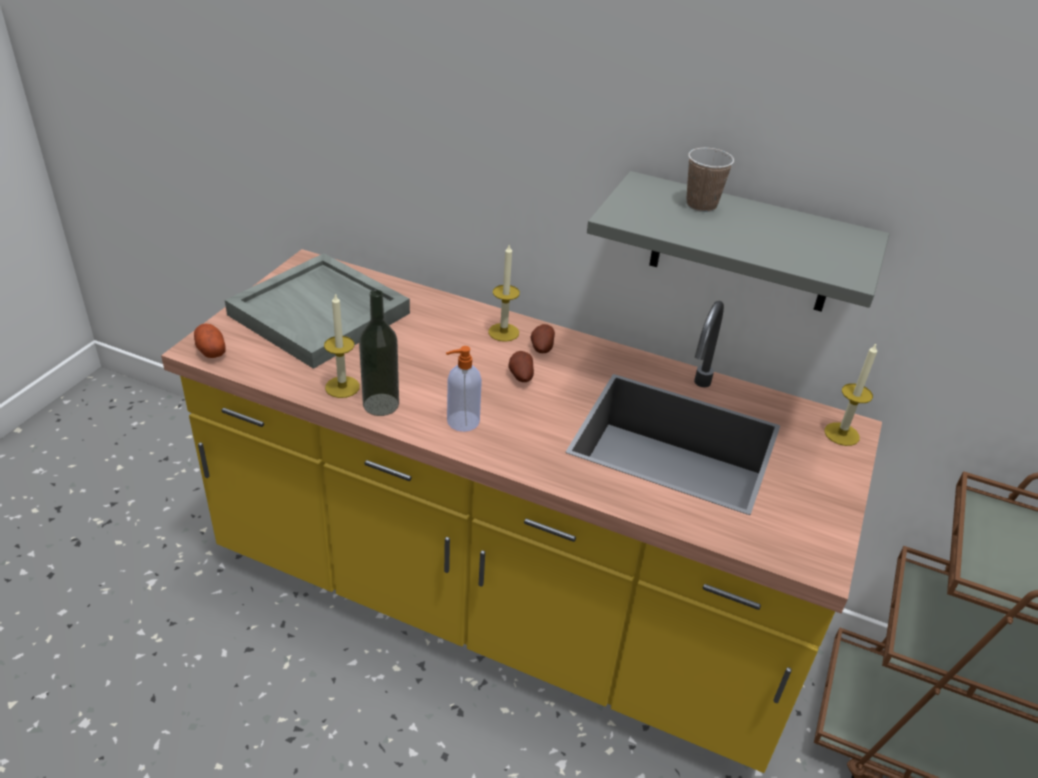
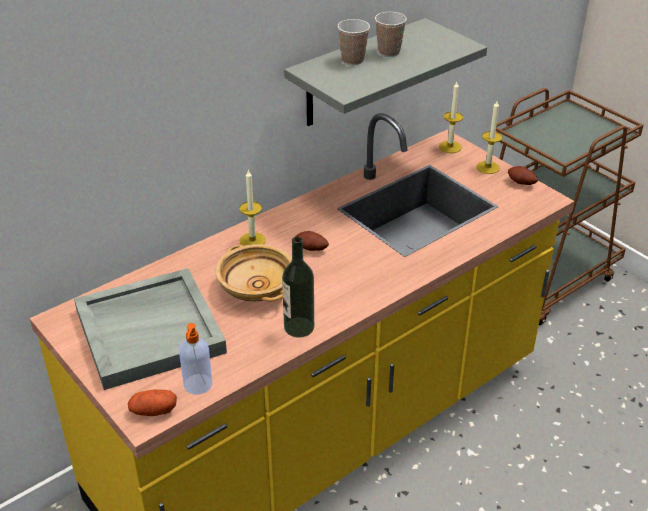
camera: 60 degrees left, 0 degrees up
(342, 387) = (263, 342): candle -> candle (488, 167)
(427, 357) = (255, 287): none -> beige bowl
(462, 421) = (345, 292): soap dispenser -> soap dispenser (198, 385)
(541, 348) = (285, 229): potato -> potato (521, 183)
(753, 224) = (389, 52): none -> cup

